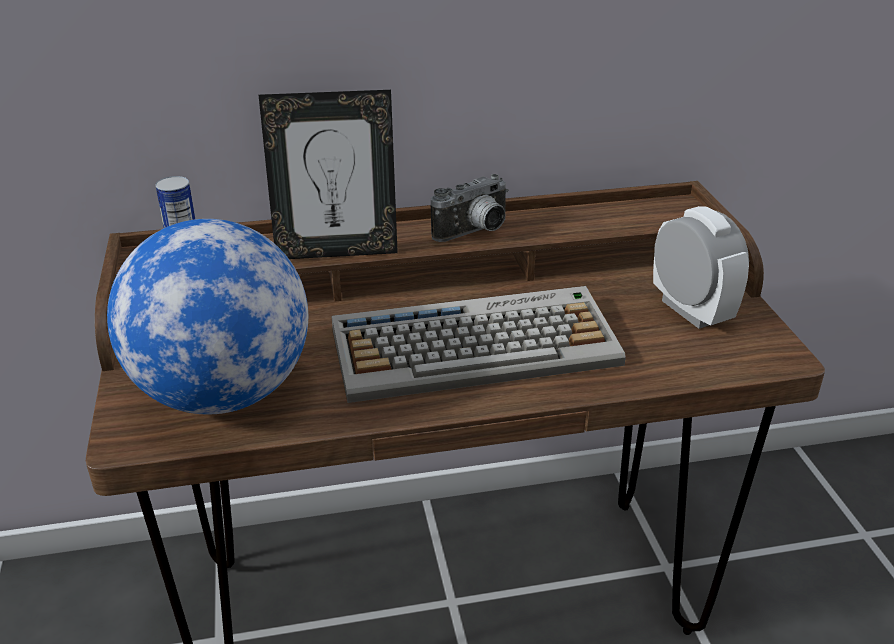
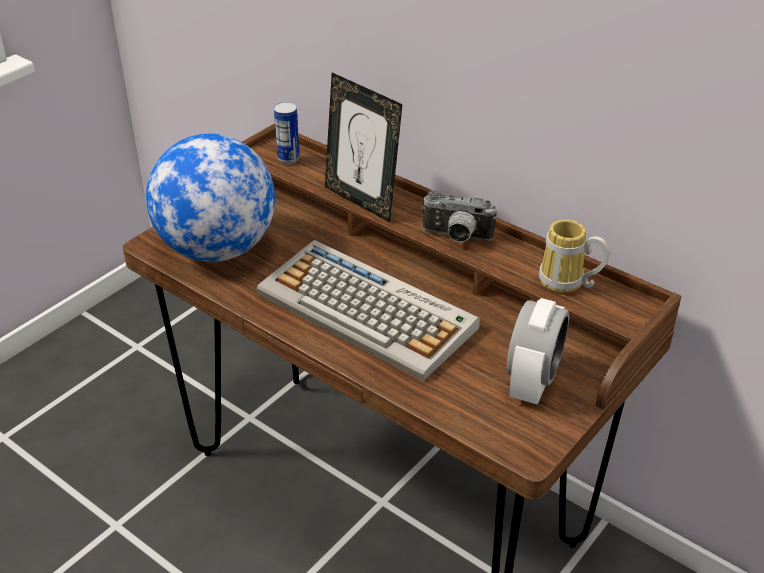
camera: 50 degrees right, 5 degrees up
(615, 217) = (566, 284): none -> mug

